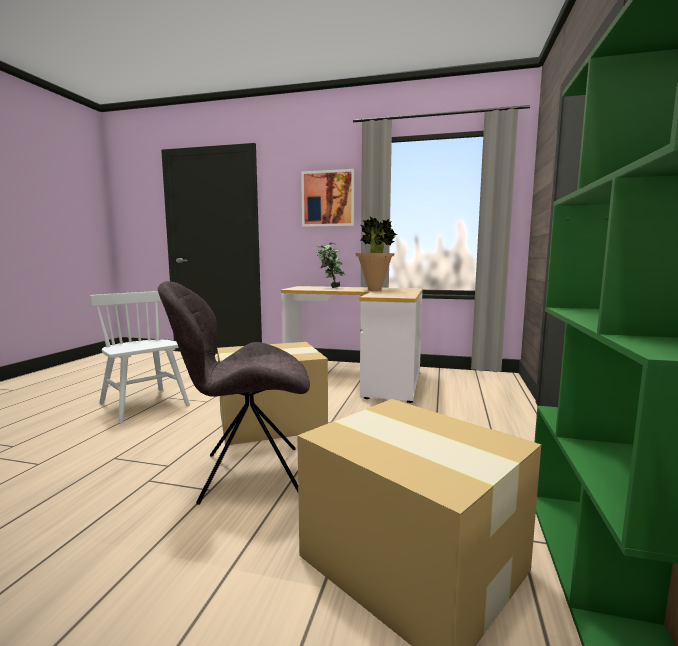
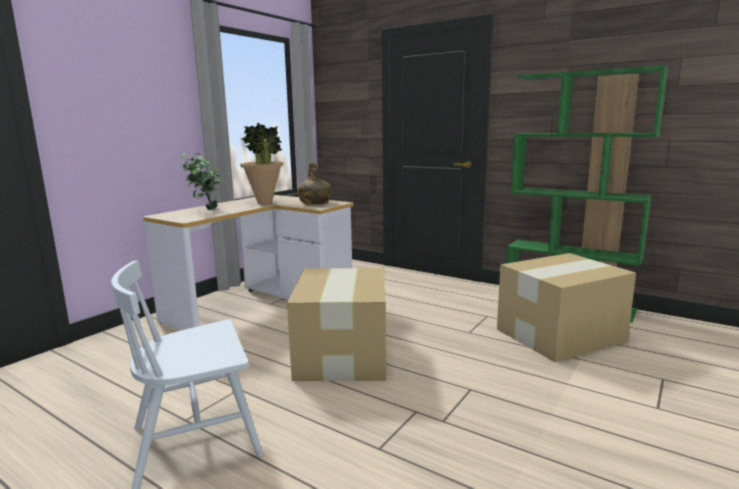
camera: 70 degrees left, 5 degrees up
(246, 474) = (448, 372): grey chair -> none
(328, 198) = (147, 91): picture -> none
(392, 294) = (315, 203): none -> green bottle

